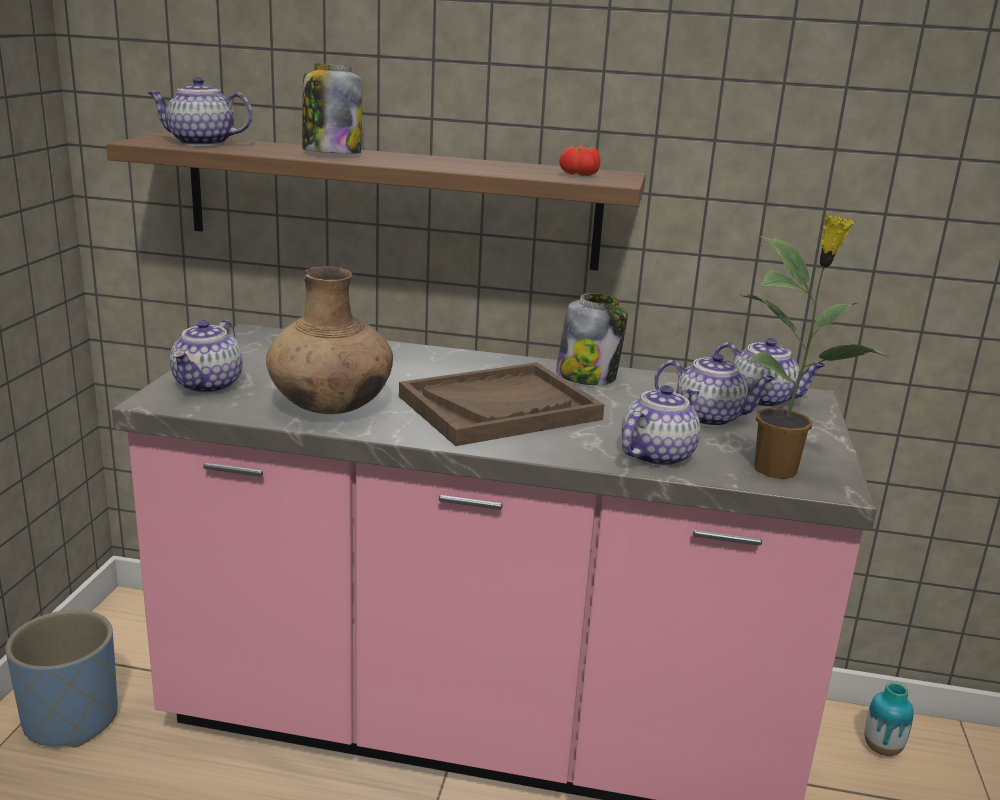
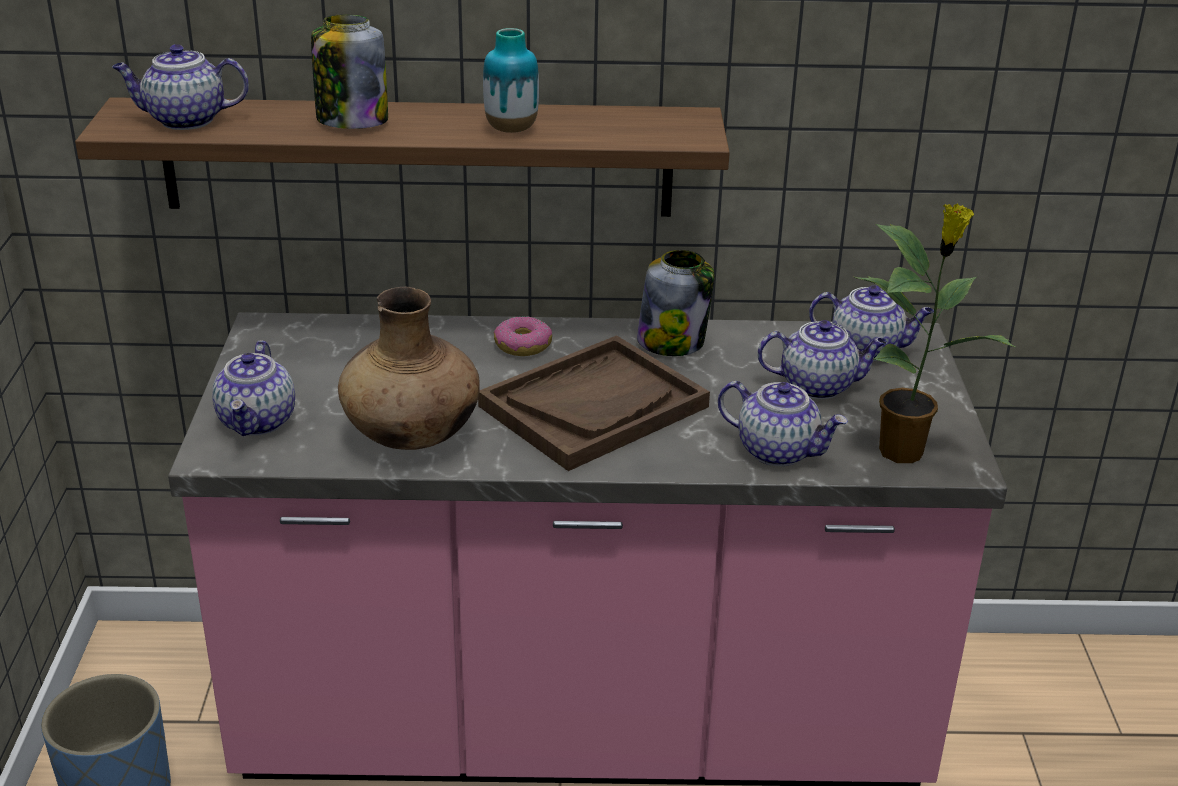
camera: 10 degrees left, 10 degrees up
(457, 365) = (522, 346): none -> donut
(578, 175) = (651, 129): tomato -> none
(656, 455) = (778, 451): teapot -> teapot turned 90 degrees clockwise
(882, 748) = (1004, 679): vase -> vase (511, 129)

